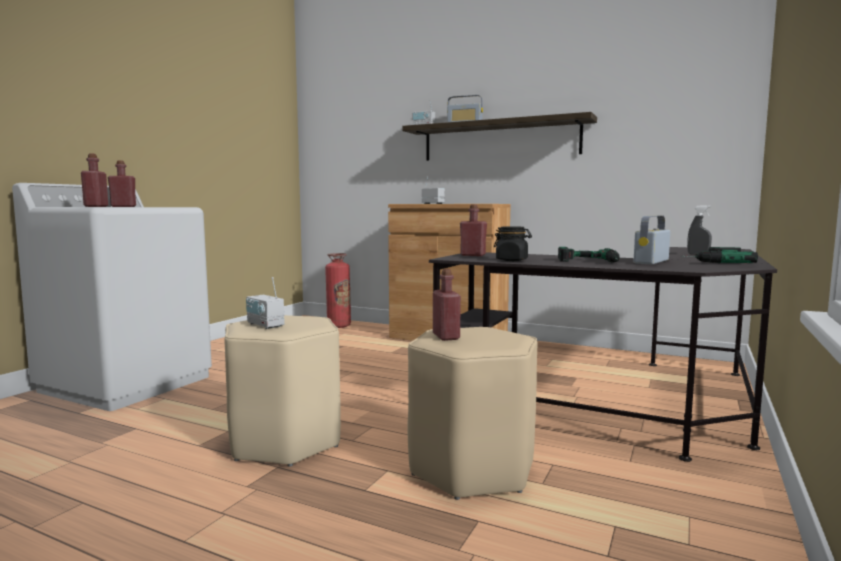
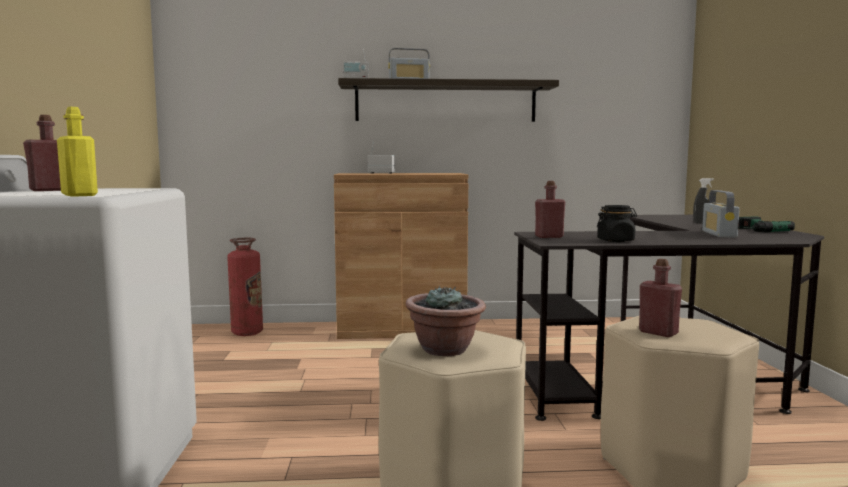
camera: 30 degrees left, 0 degrees up
(96, 206) = (79, 195): red bottle -> yellow bottle
(265, 325) = (445, 350): radio -> potted plant
(589, 262) = (684, 238): power drill -> none

